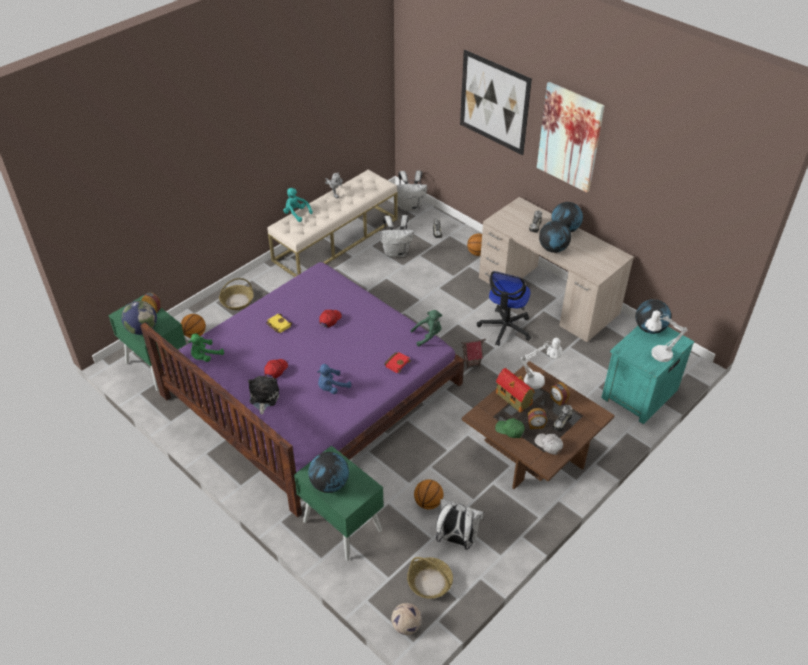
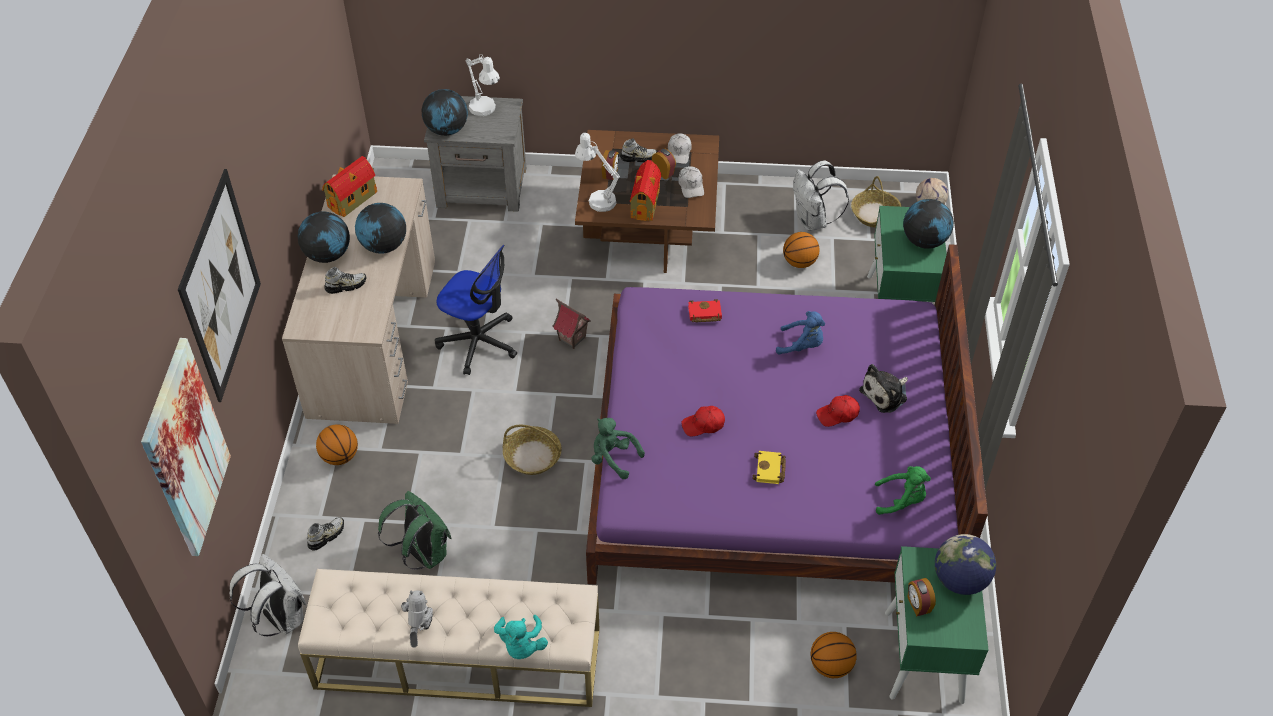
camera: 130 degrees left, 5 degrees up
(237, 301) = (718, 673): basket -> basket (532, 457)
(396, 252) = (422, 554): white backpack -> green backpack
(428, 336) = (629, 316): green plush toy -> green plush toy (613, 458)
(505, 328) = (479, 342): office chair -> office chair turned 45 degrees clockwise
(510, 430) = (691, 186): green cap -> white cap
(569, 137) = (265, 164): picture -> picture (185, 449)
(603, 254) = (353, 199): none -> toy house
(638, 394) = (483, 188): turquoise nightstand -> grey nightstand

